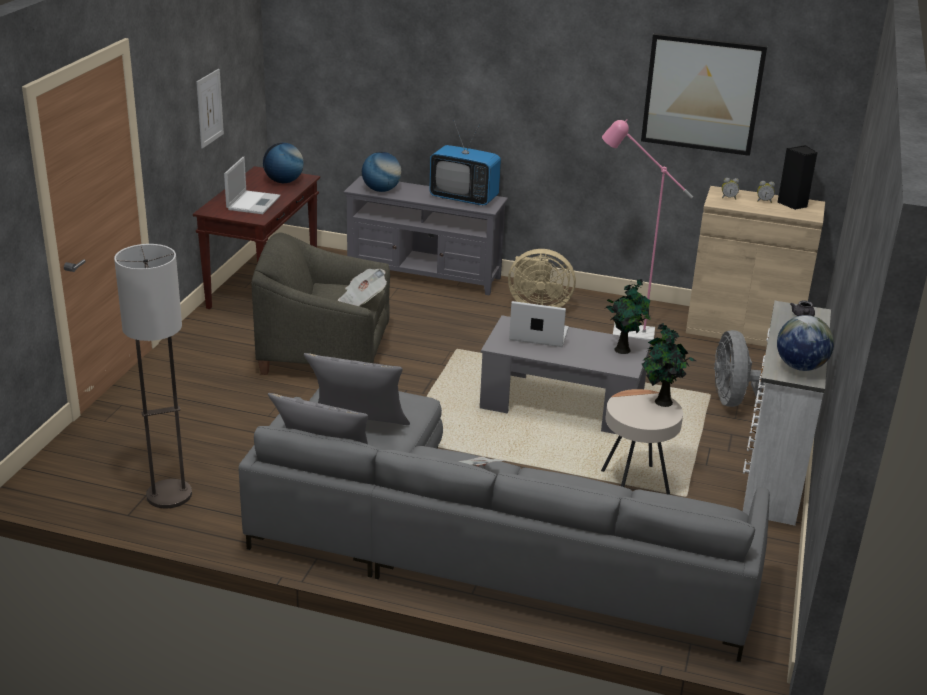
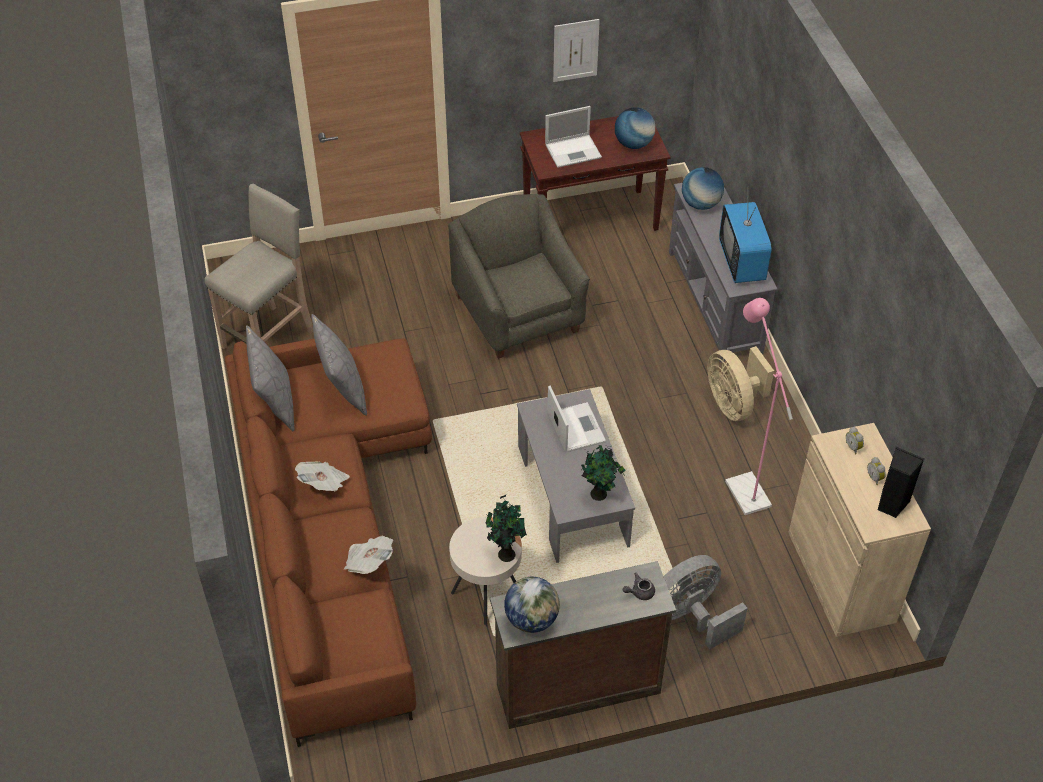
camera: 60 degrees right, 20 degrees up
(169, 495) = (270, 338): floor lamp -> beige stool
(362, 300) = (528, 294): newspaper -> newspaper (369, 562)
(476, 543) = (332, 529): grey sofa -> brown sofa
(702, 94) = (891, 330): picture -> none
(771, 475) = (576, 687): white dresser -> brown dresser

